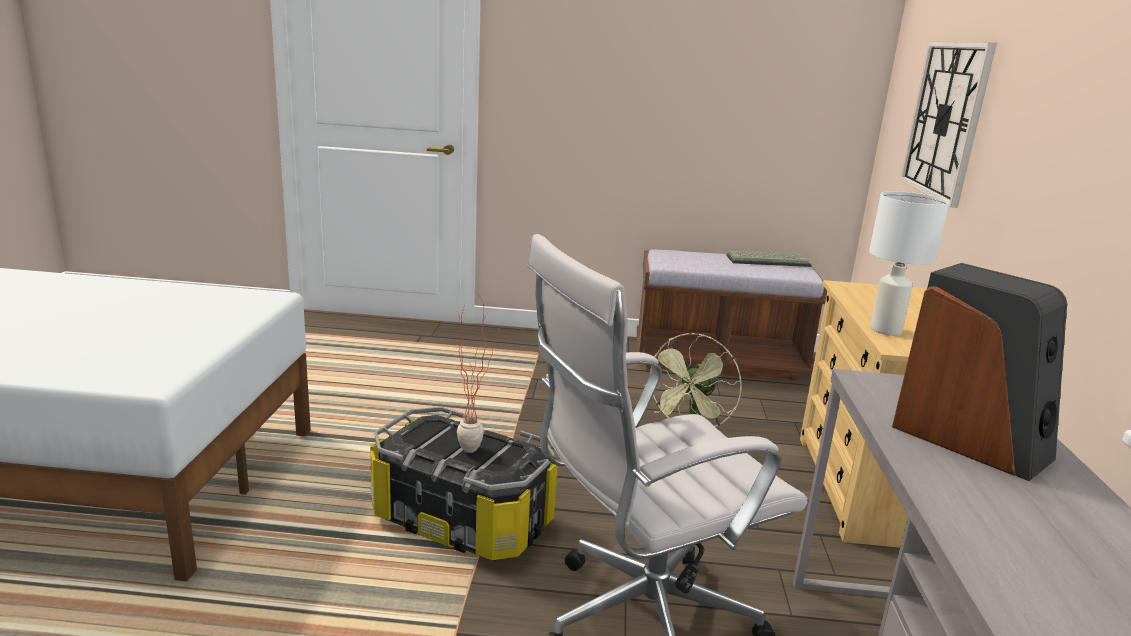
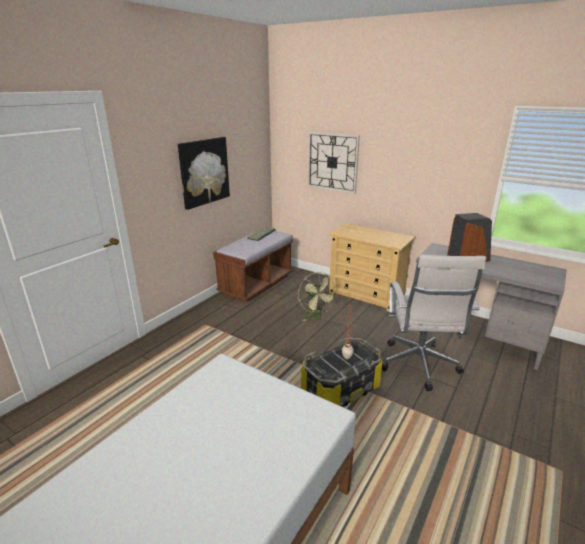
camera: 60 degrees left, 5 degrees up
(661, 90) = (204, 172): none -> picture
(886, 330) = (382, 241): white table lamp -> none

